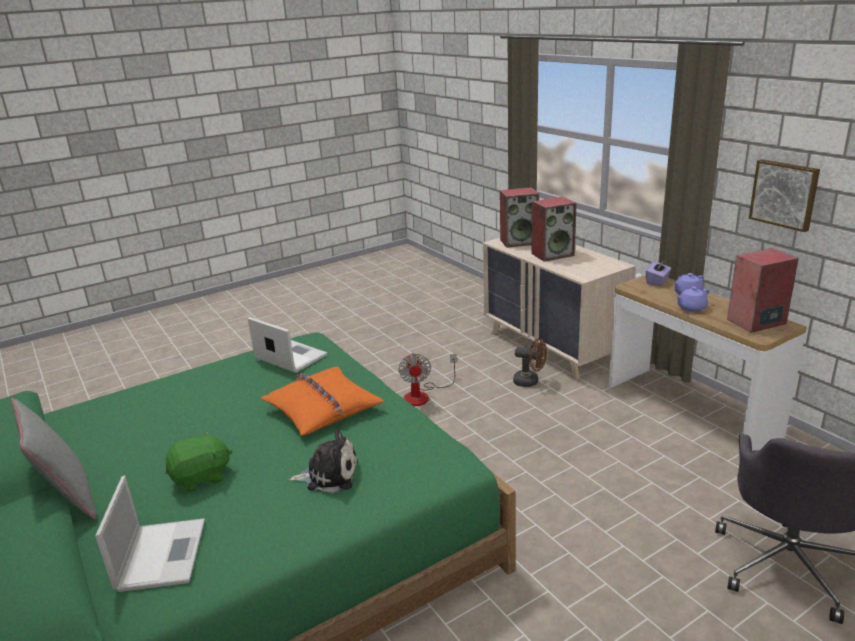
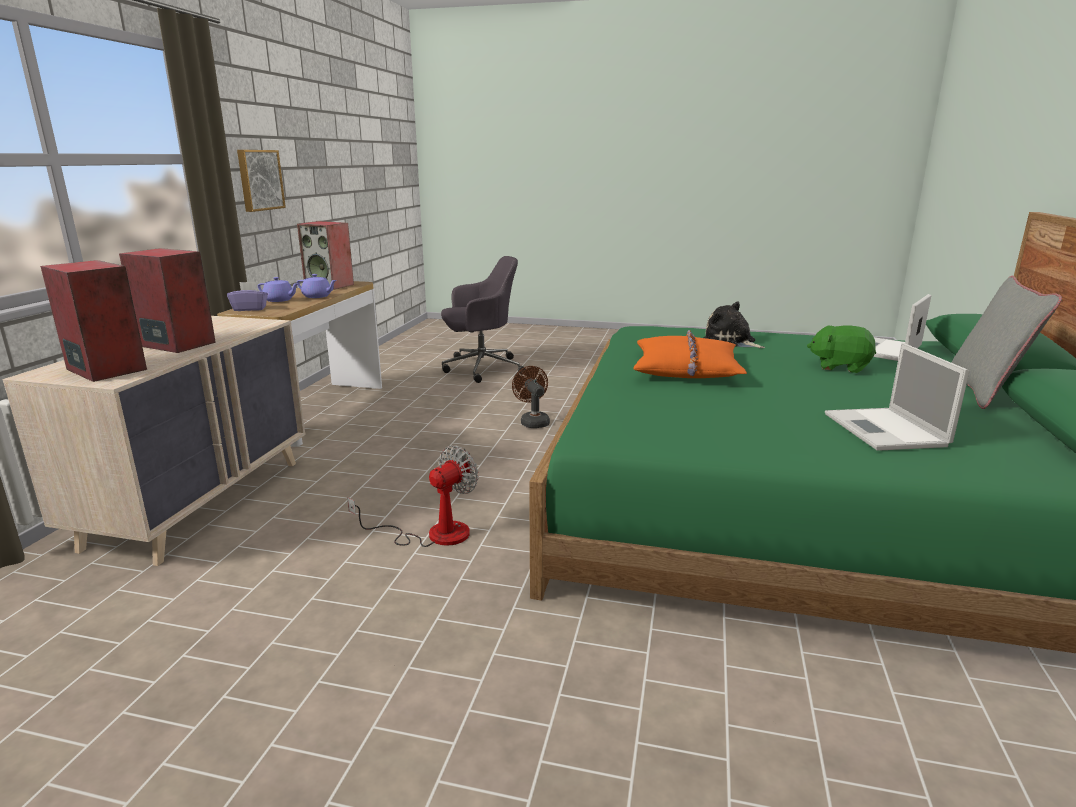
camera: 135 degrees left, 5 degrees down
(289, 357) = (655, 417): laptop -> laptop (886, 430)
(530, 382) = (325, 484): brown fan -> brown fan (533, 421)

